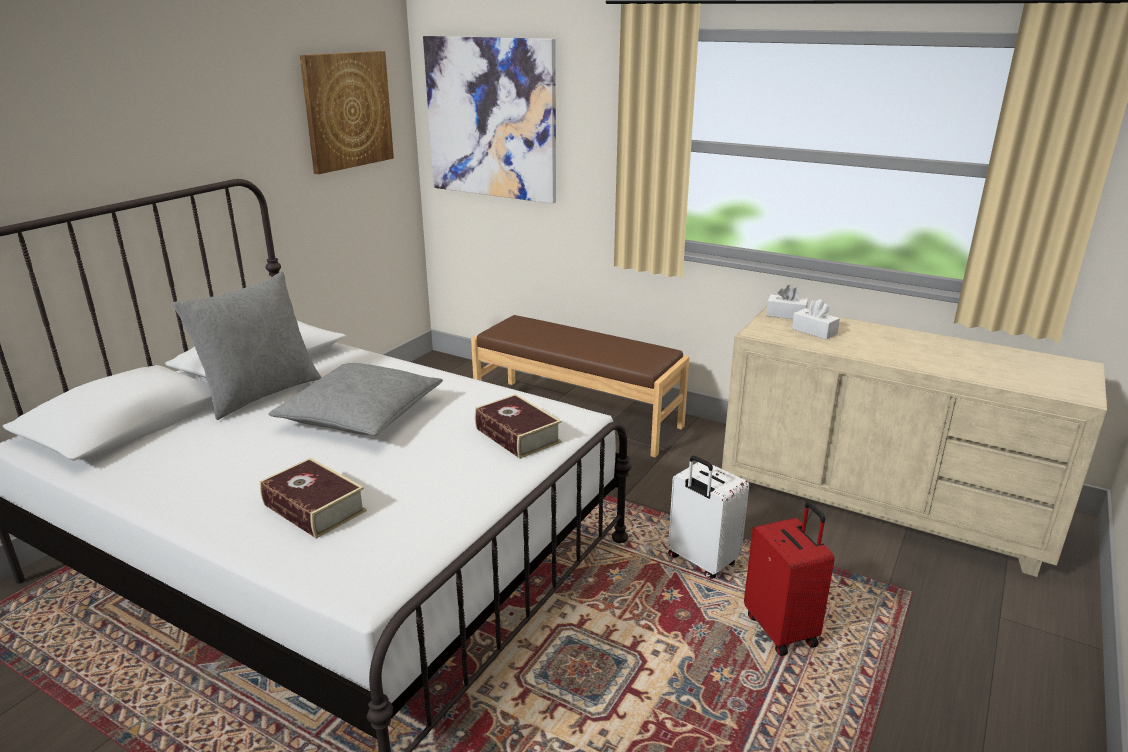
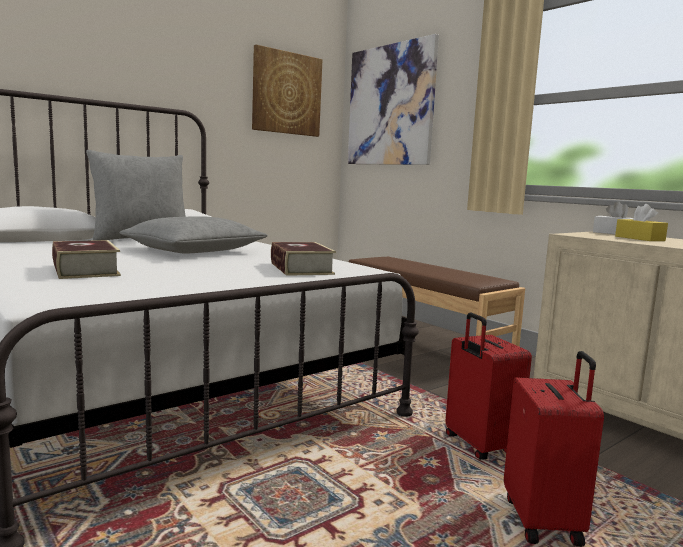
camera: 20 degrees right, 15 degrees down
(701, 561) = (478, 446): white suitcase -> red suitcase
(814, 331) = (639, 238): white tissue box -> yellow tissue box

